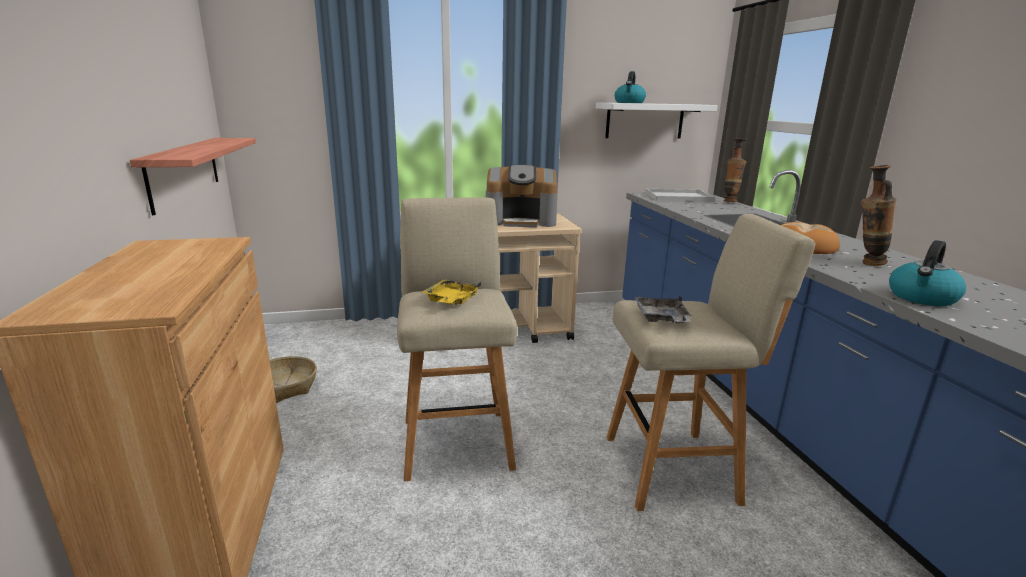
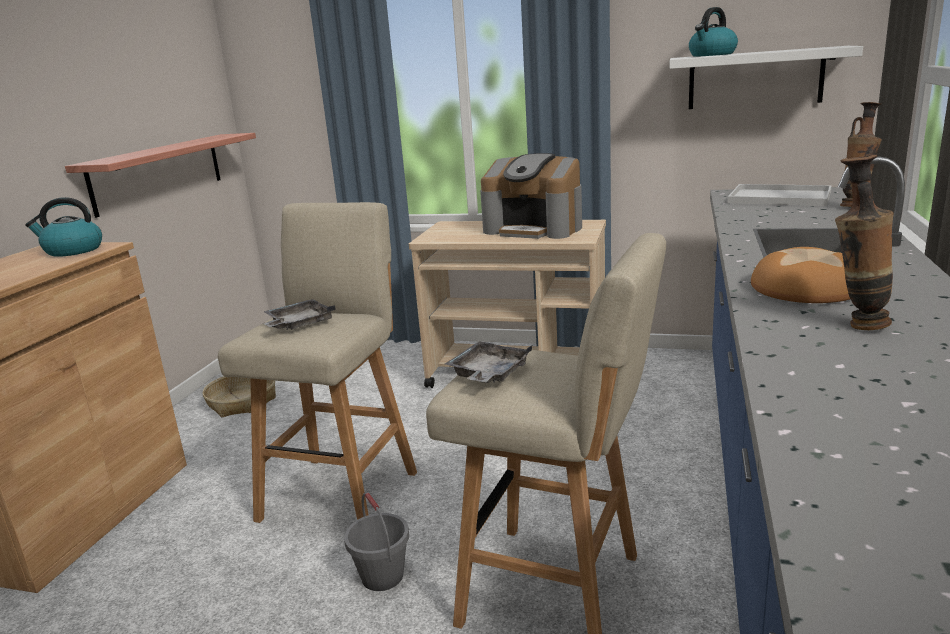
camera: 30 degrees right, 0 degrees up
(451, 300) = (298, 324): yellow tray -> grey tray
(553, 493) = (382, 576): none -> grey bucket
(922, 298) = (815, 391): kettle -> kettle (72, 251)

